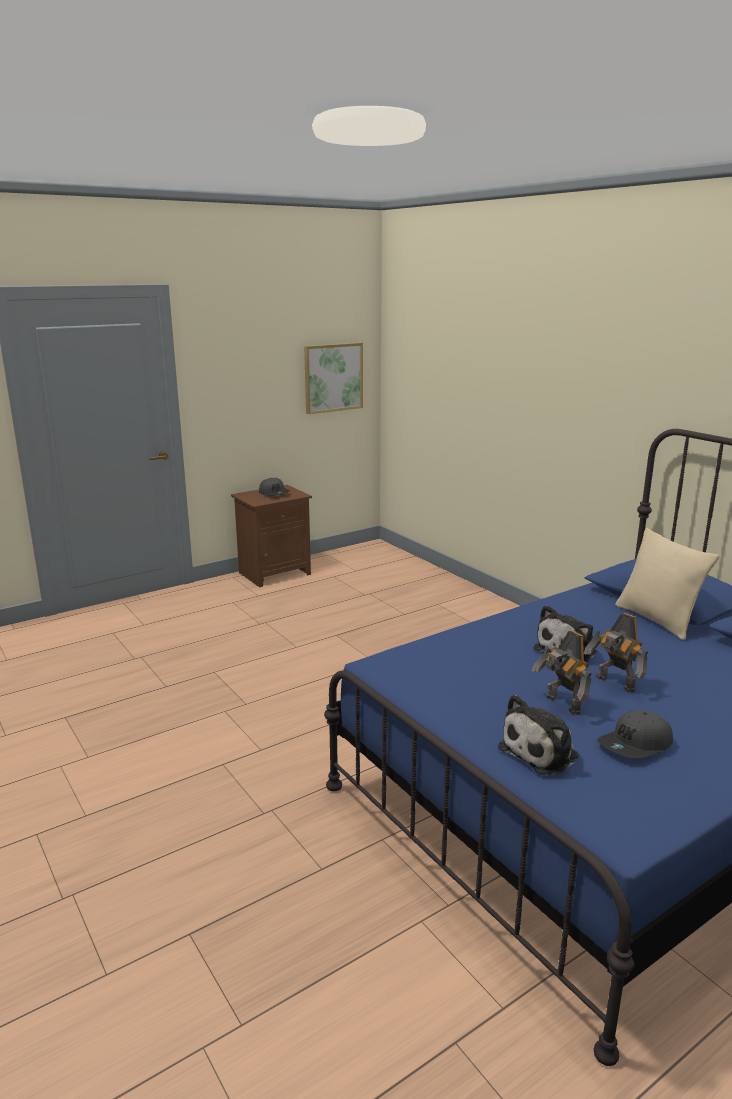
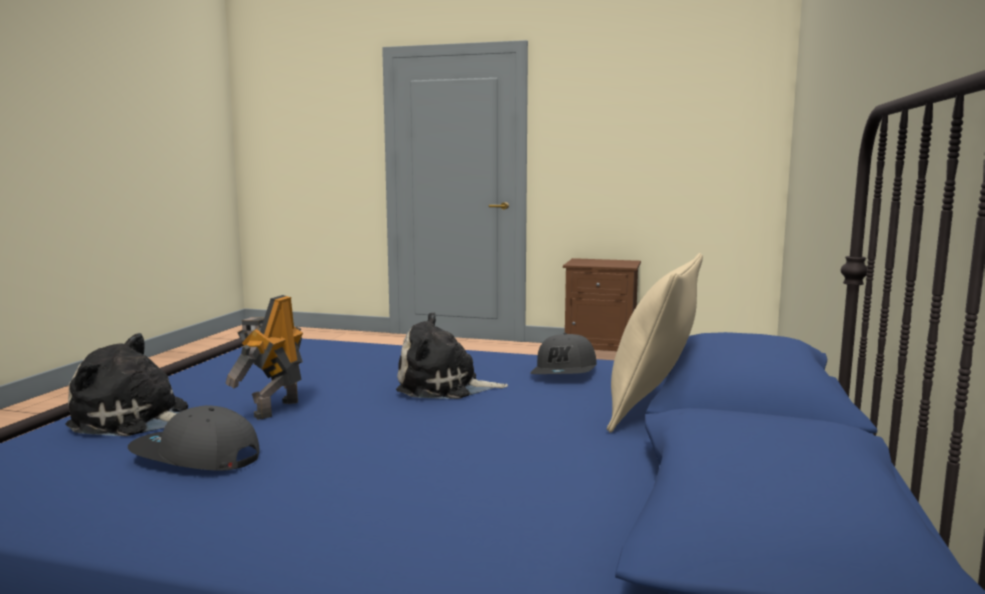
camera: 50 degrees right, 10 degrees down
(274, 493) = (608, 262): grey cap -> grey cap (565, 372)
(333, 377) = (715, 143): picture -> none
(614, 684) = (375, 421): toy robot -> none

